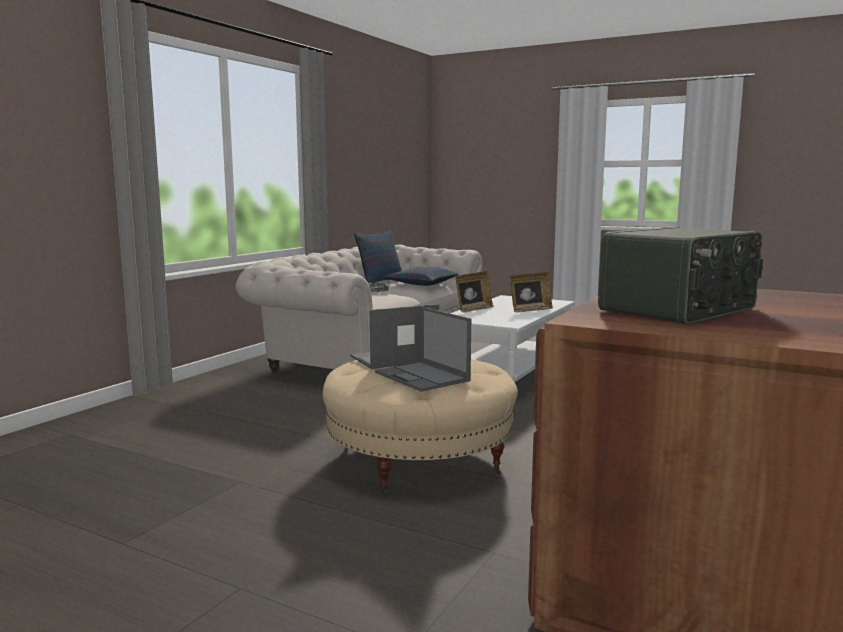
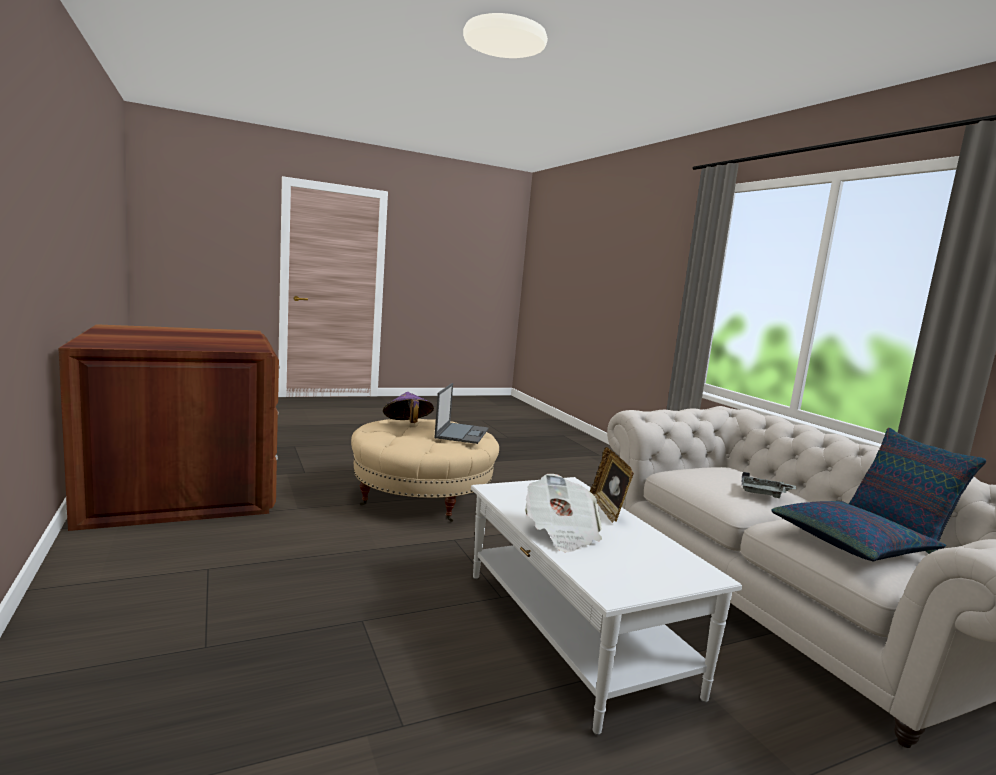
camera: 125 degrees right, 0 degrees up
(423, 377) = (407, 425): laptop -> purple hat
(530, 310) = (561, 533): picture frame -> newspaper
(680, 309) = (213, 336): radio -> none

